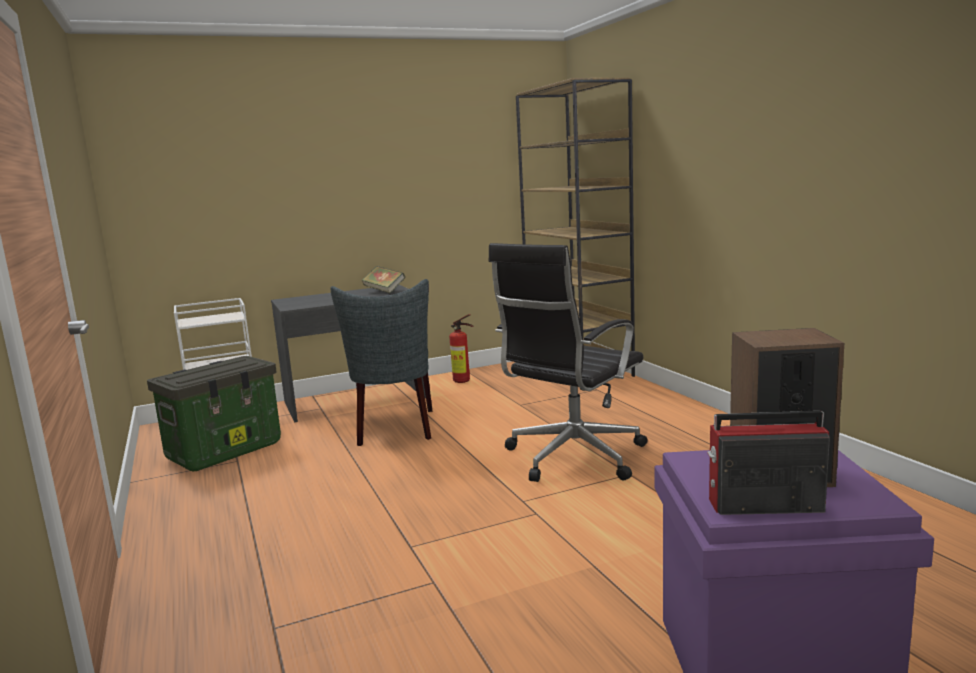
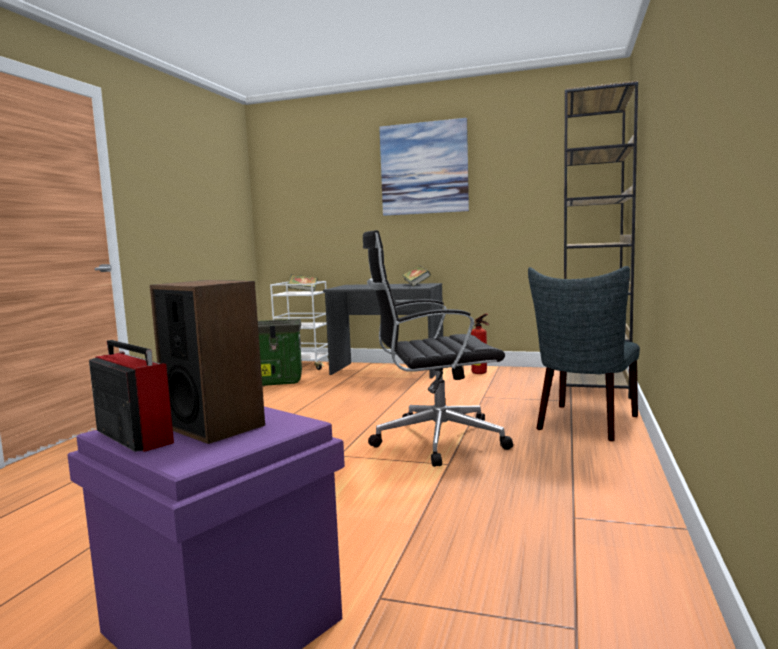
camera: 40 degrees right, 5 degrees down
(212, 316) = (303, 291): none -> book
(365, 146) = (424, 168): none -> picture
(395, 429) = (369, 392): grey chair -> grey chair (584, 424)

